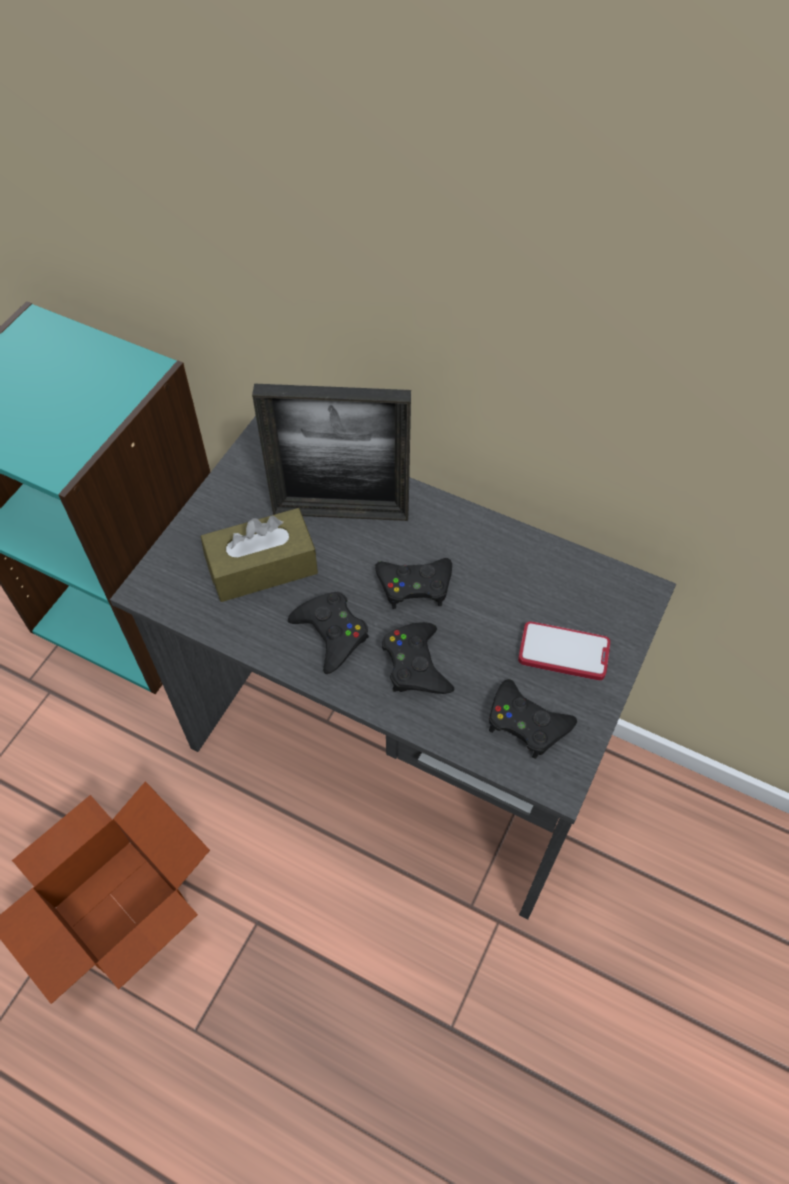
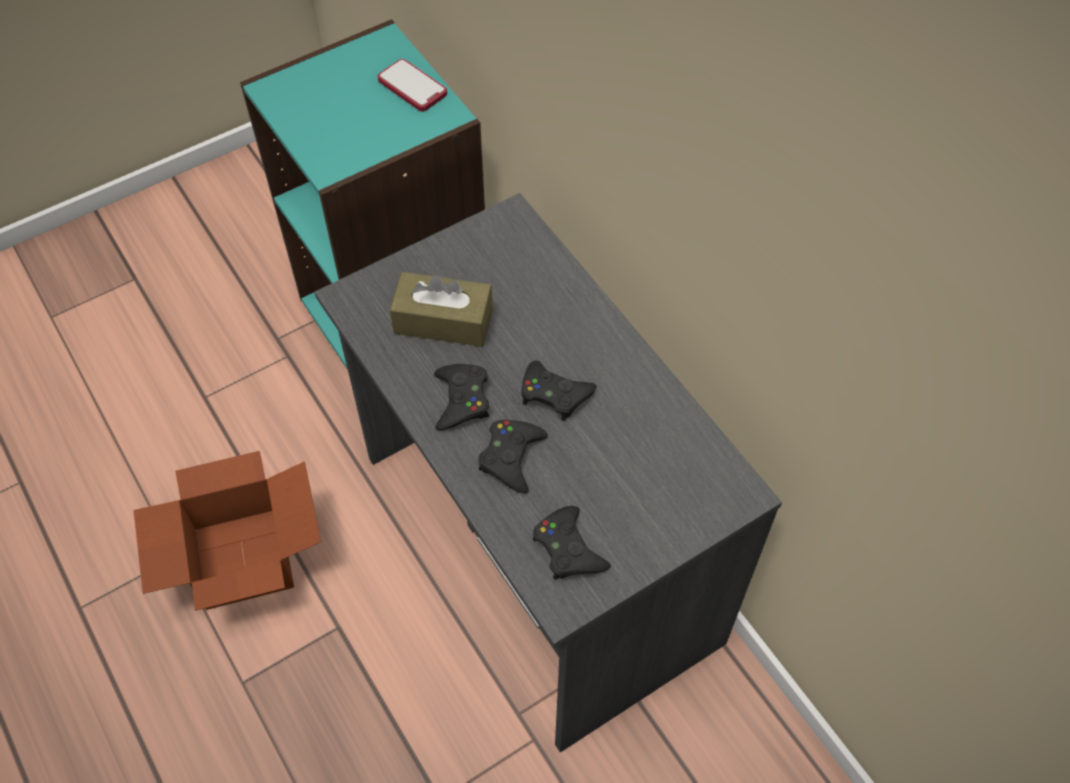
camera: 30 degrees right, 0 degrees up
(340, 512) = (535, 305): picture frame -> none
(563, 652) = (639, 509): phone -> phone (412, 87)

